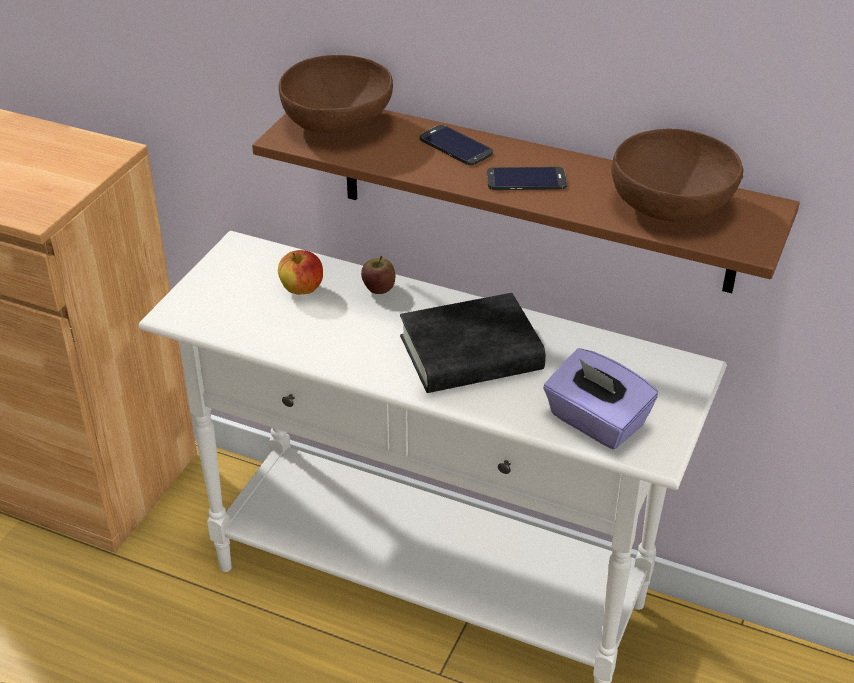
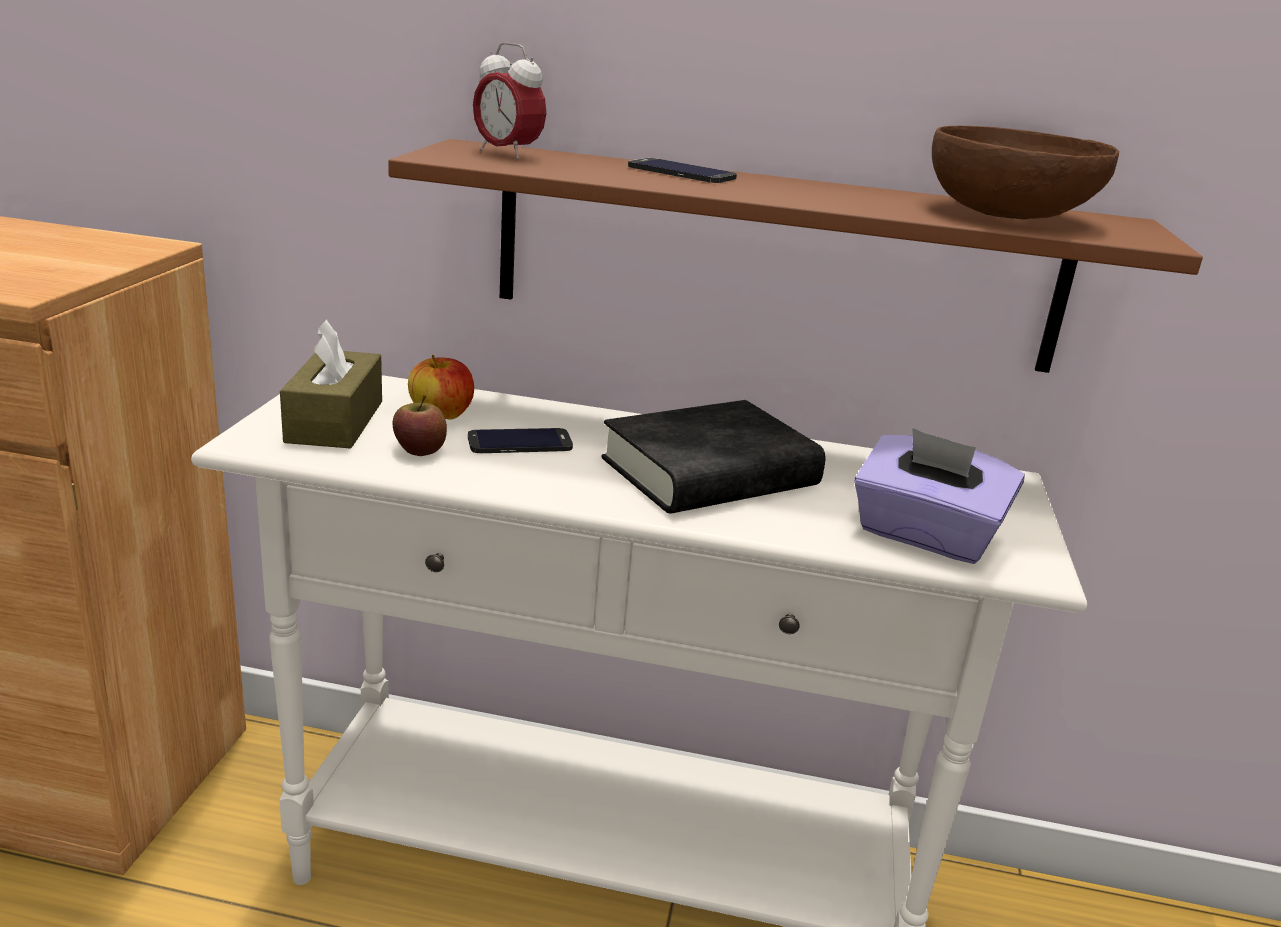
camera: 15 degrees left, 15 degrees down
(230, 294) = (335, 421): none -> brown tissue box
(338, 124) = (507, 154): brown bowl -> alarm clock
(378, 288) = (550, 414): apple -> apple (419, 450)
(526, 180) = (800, 193): phone -> phone (520, 442)

